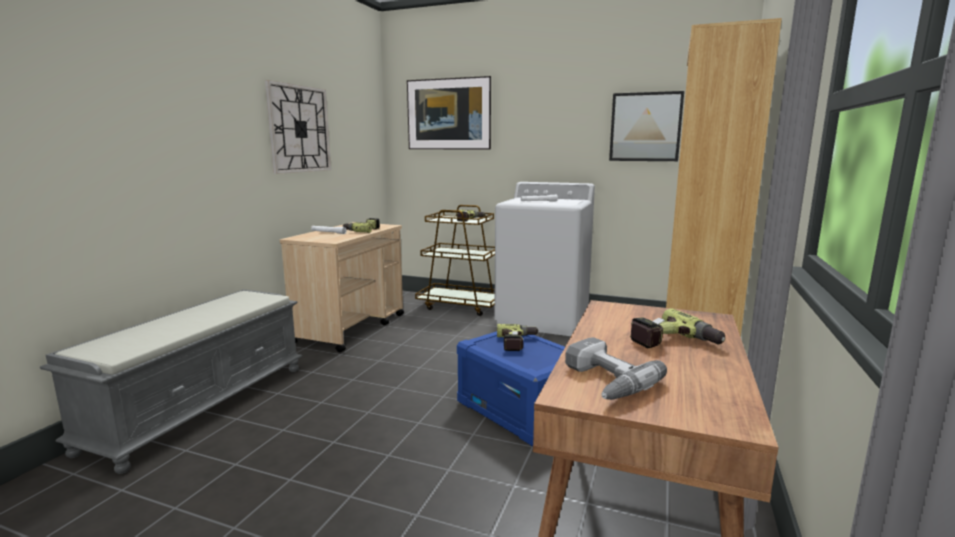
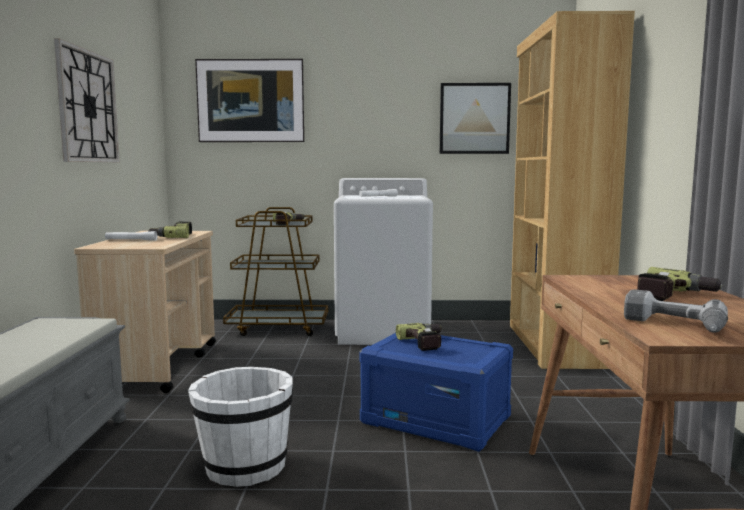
camera: 20 degrees left, 5 degrees down
(345, 424) = (244, 467): none -> white bucket

